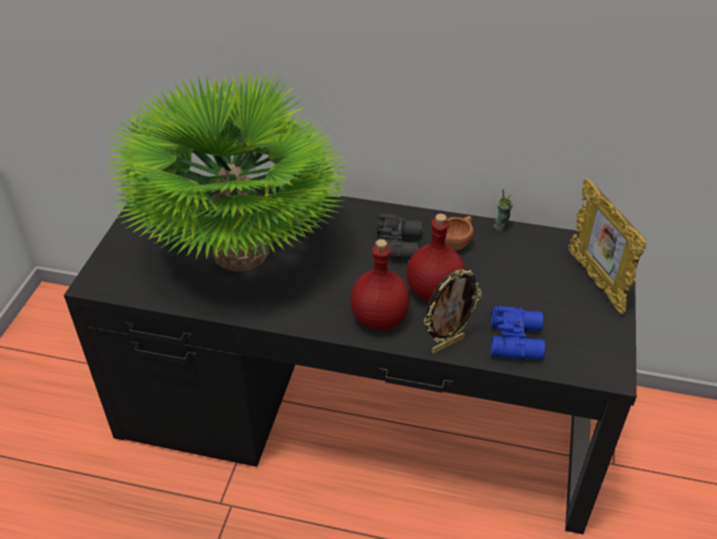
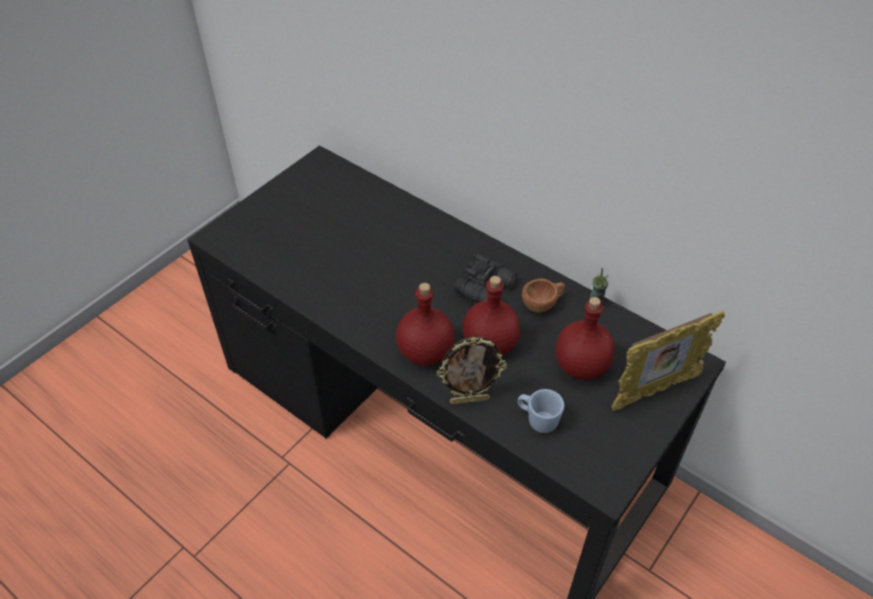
camera: 25 degrees right, 5 degrees up
(241, 251) = (346, 248): potted plant -> none
(517, 339) = (537, 420): blue binoculars -> blue mug
(522, 282) = (580, 365): none -> red bottle
(596, 281) = (654, 391): picture frame -> picture frame turned 120 degrees counterclockwise

